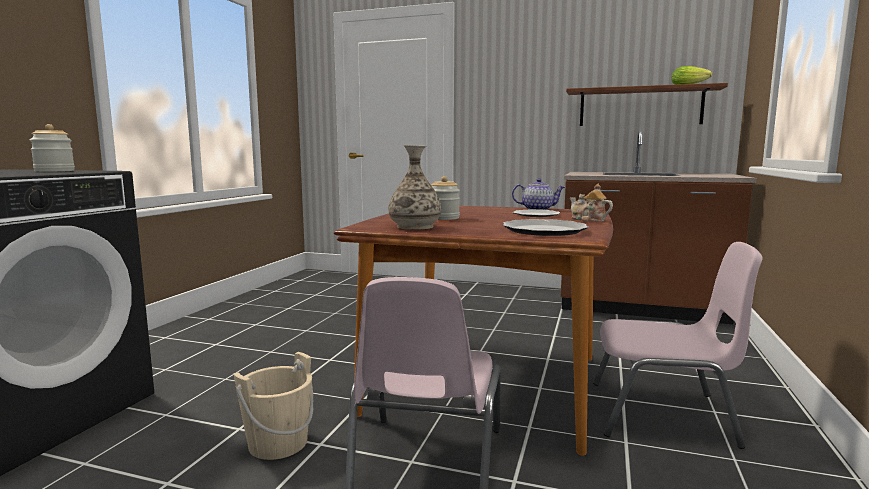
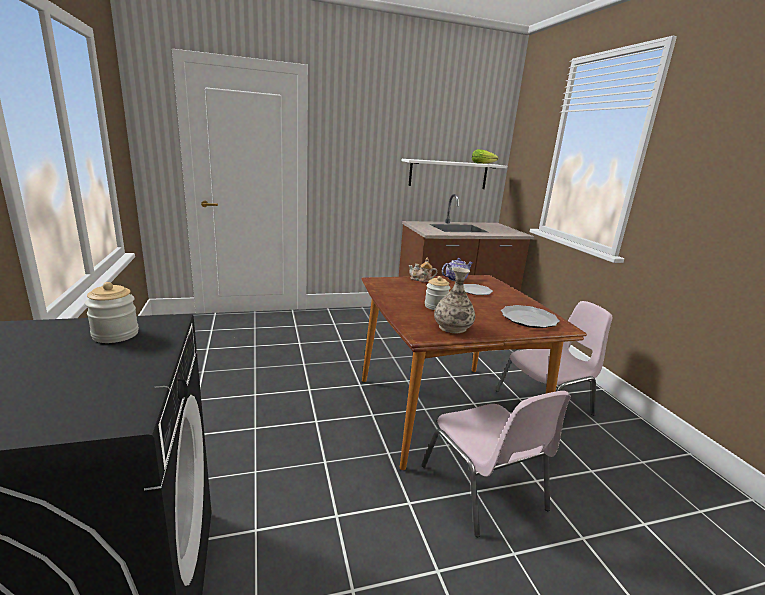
camera: 35 degrees left, 10 degrees up
(278, 443) = (382, 516): beige bucket -> none
(588, 220) = (515, 295): teapot -> teapot (421, 279)
(640, 107) = (448, 174): brown shelf -> white shelf

